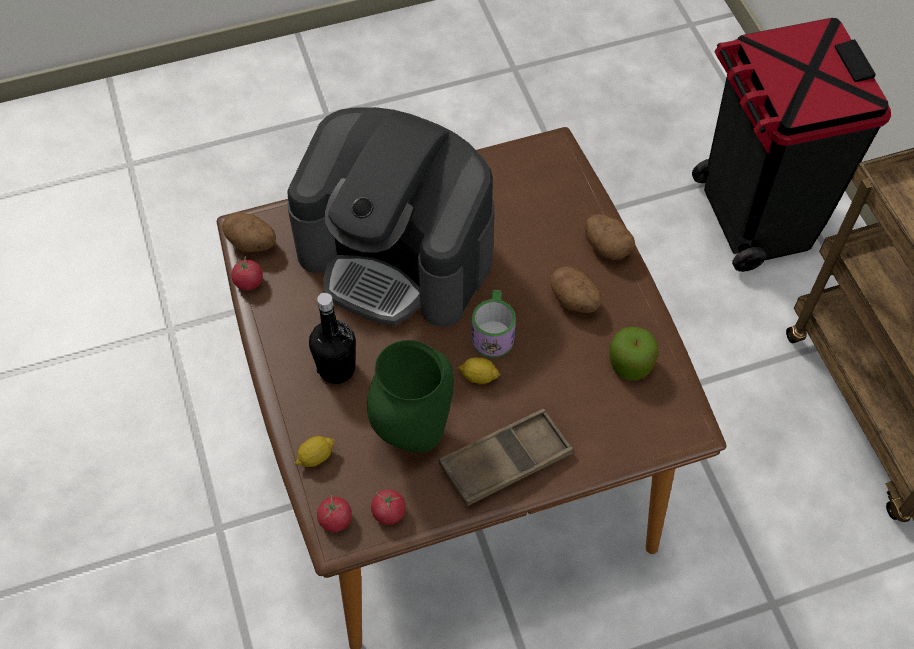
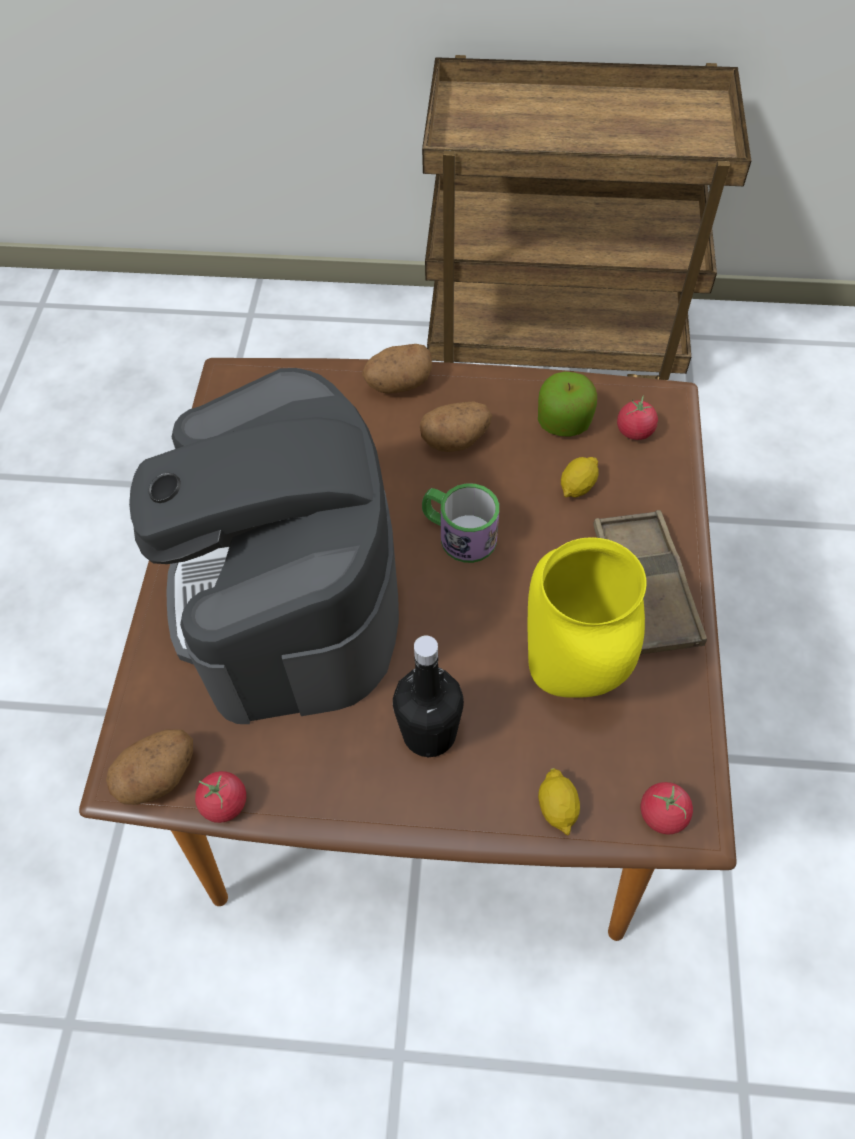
camera: 65 degrees left, 0 degrees up
(389, 512) = (672, 743): tomato -> tomato (634, 431)
(397, 255) = (289, 597): coffee machine -> coffee machine turned 120 degrees clockwise
(412, 433) = (566, 675): green vase -> yellow vase
(478, 376) = (515, 573): lemon -> lemon (577, 486)
(754, 218) = (299, 356): black trash can -> none

